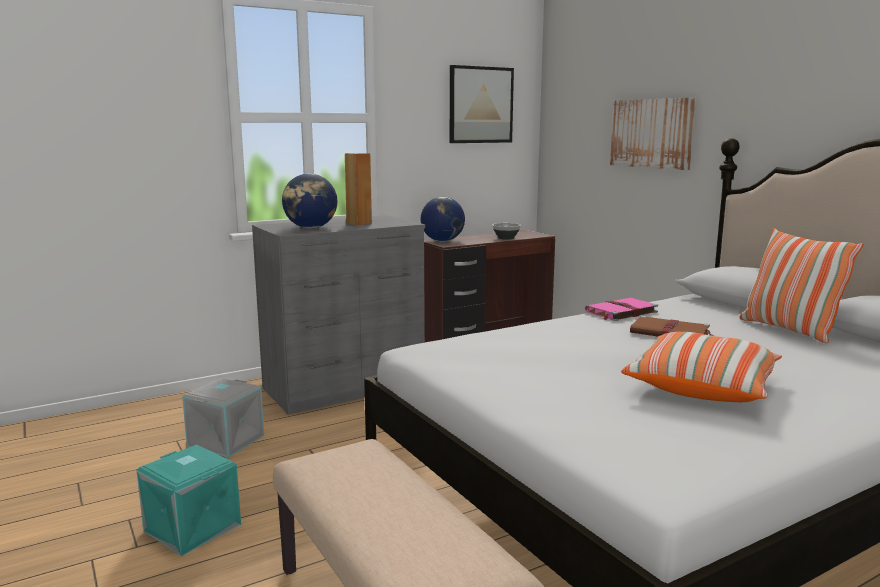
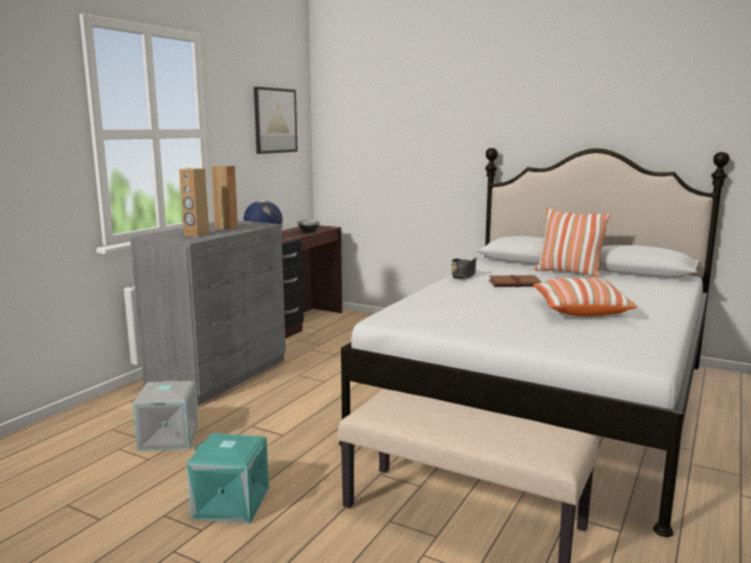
camera: 30 degrees left, 0 degrees up
(311, 228) = (196, 235): globe -> brown speaker
(620, 312) = (463, 275): pink book -> black hat
(651, 133) = (422, 144): picture -> none

